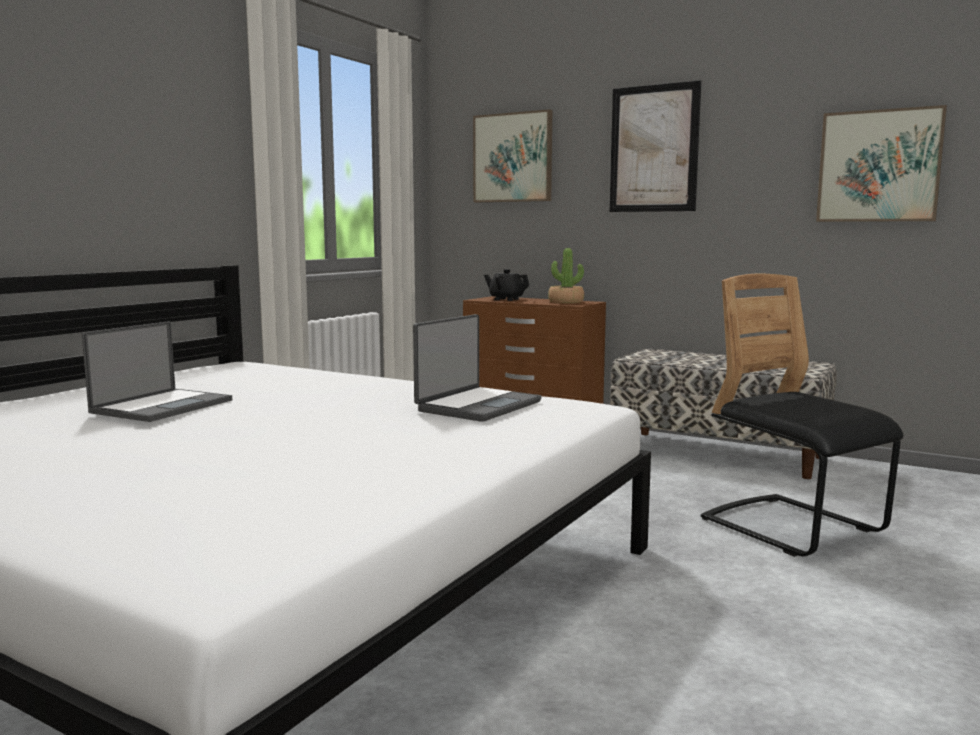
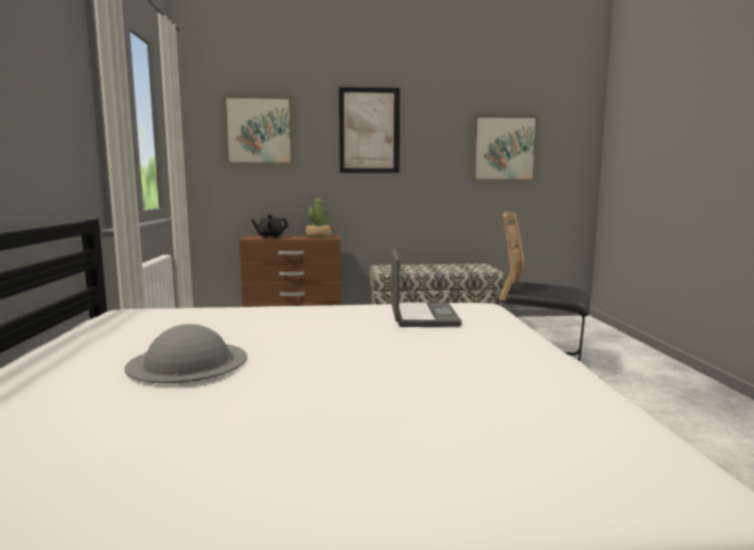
camera: 35 degrees left, 0 degrees up
(163, 406) = (188, 361): laptop -> grey hat

